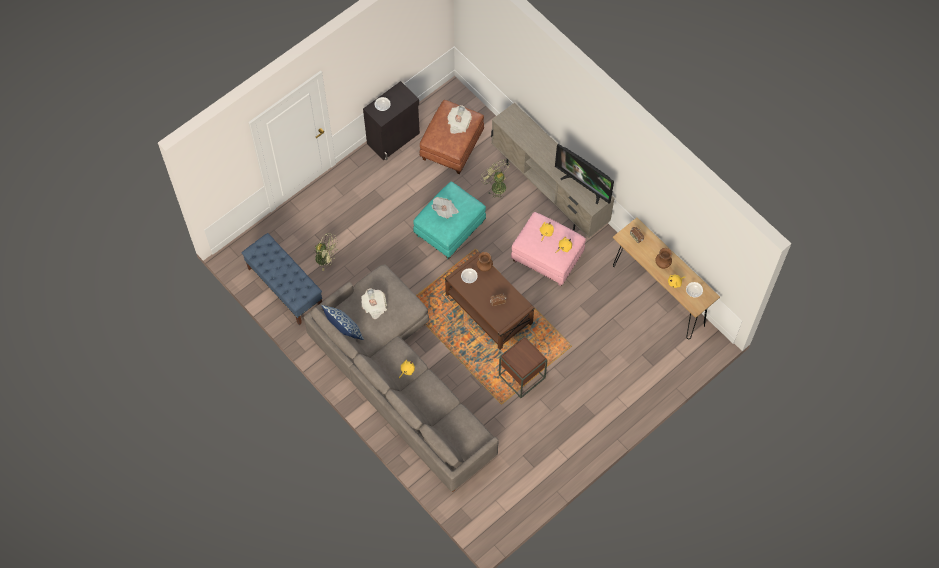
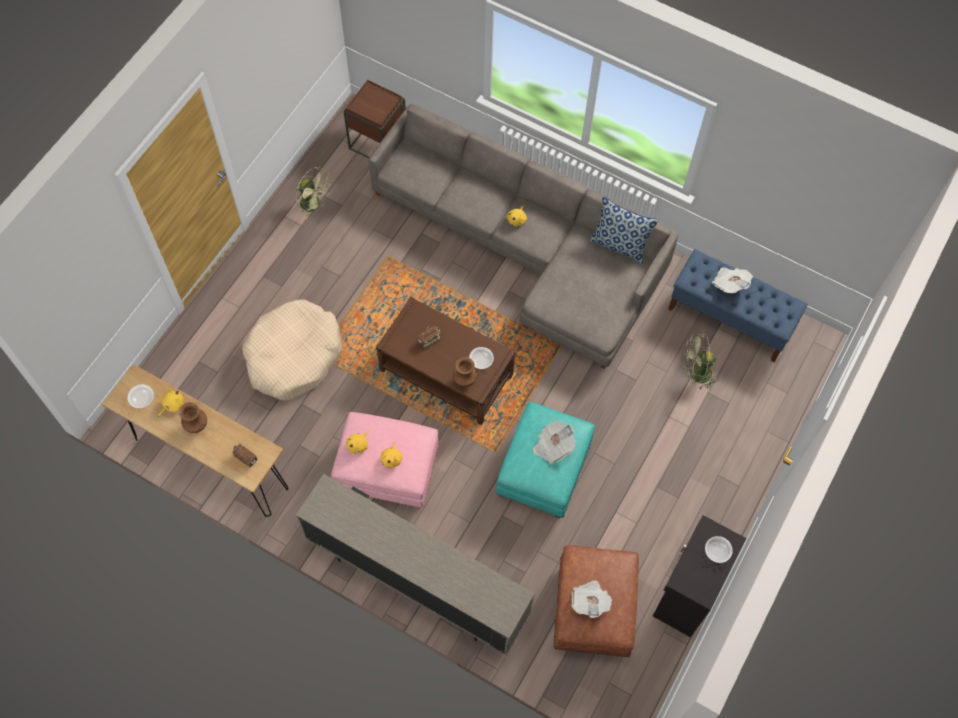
camera: 160 degrees right, 0 degrees up
(374, 306) = (594, 284): newspaper -> newspaper (730, 284)
(496, 185) = (501, 562): green fan -> green fan (314, 205)
(521, 376) = (372, 297): brown side table -> brown side table (378, 142)
(583, 185) = (349, 520): television -> none
(588, 350) = (293, 356): none -> beige dog bed

